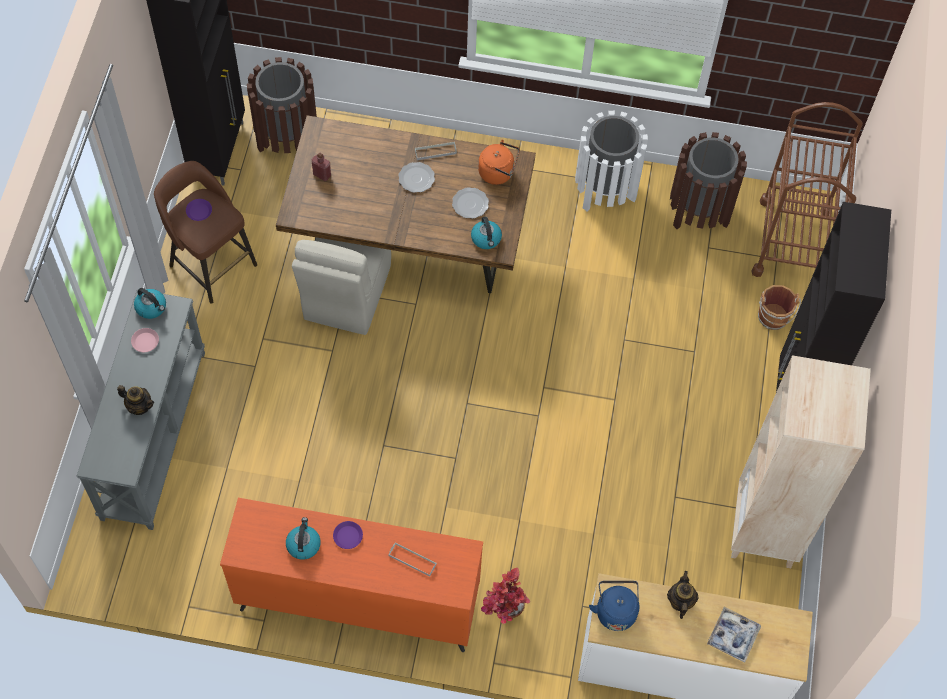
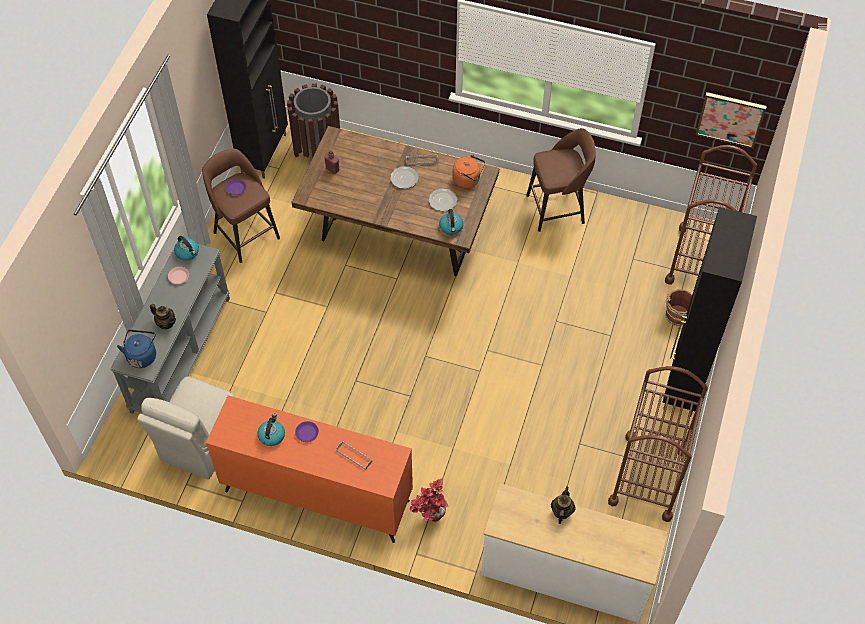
camera: 10 degrees right, 5 degrees down
(346, 294) = (344, 266): beige chair -> beige chair (200, 442)
(605, 190) = (557, 209): white trash can -> brown stool
(615, 610) = (508, 513): blue kettle -> blue kettle (142, 355)
(699, 211) = (629, 231): brown trash can -> none
(733, 636) = (600, 543): tray -> none
(765, 530) = (648, 477): beige bookcase -> brown cart
(826, 69) = (730, 119): none -> picture

